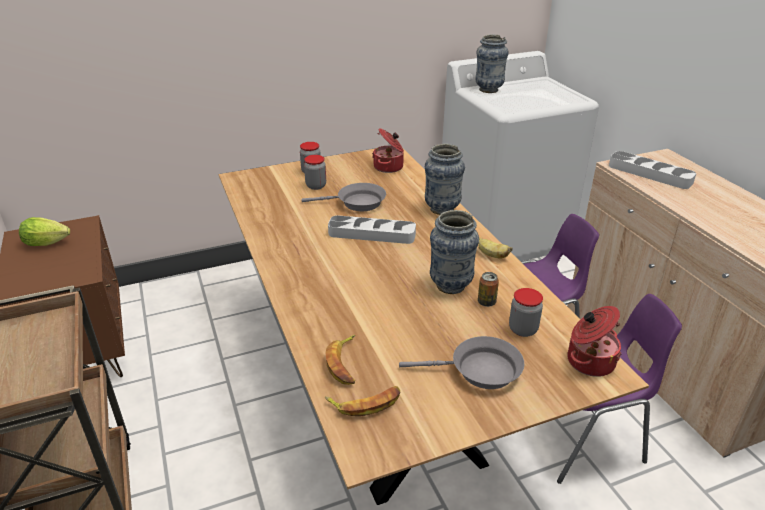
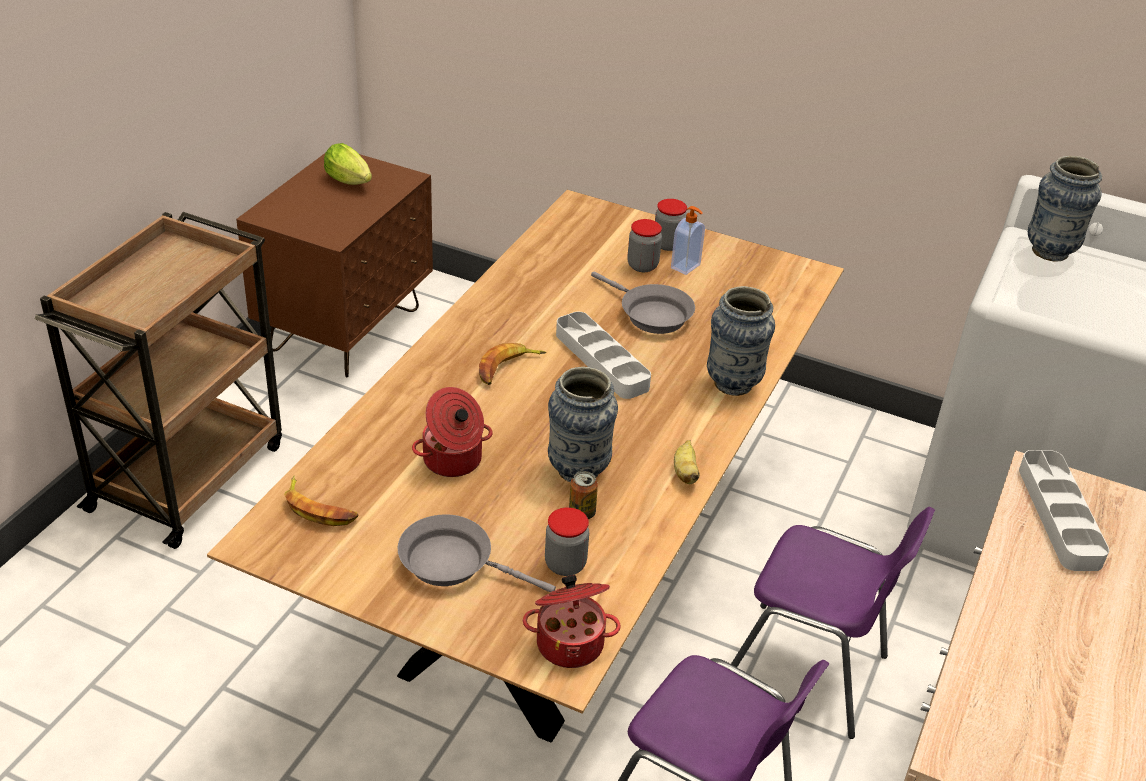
camera: 45 degrees right, 5 degrees up
(336, 176) = (686, 267): none -> soap dispenser
(344, 363) = (358, 464): banana -> banana (507, 368)
(389, 167) = (771, 292): cooking pot -> cooking pot (453, 461)
(479, 371) = (453, 563): grey frying pan -> grey frying pan turned 150 degrees clockwise

